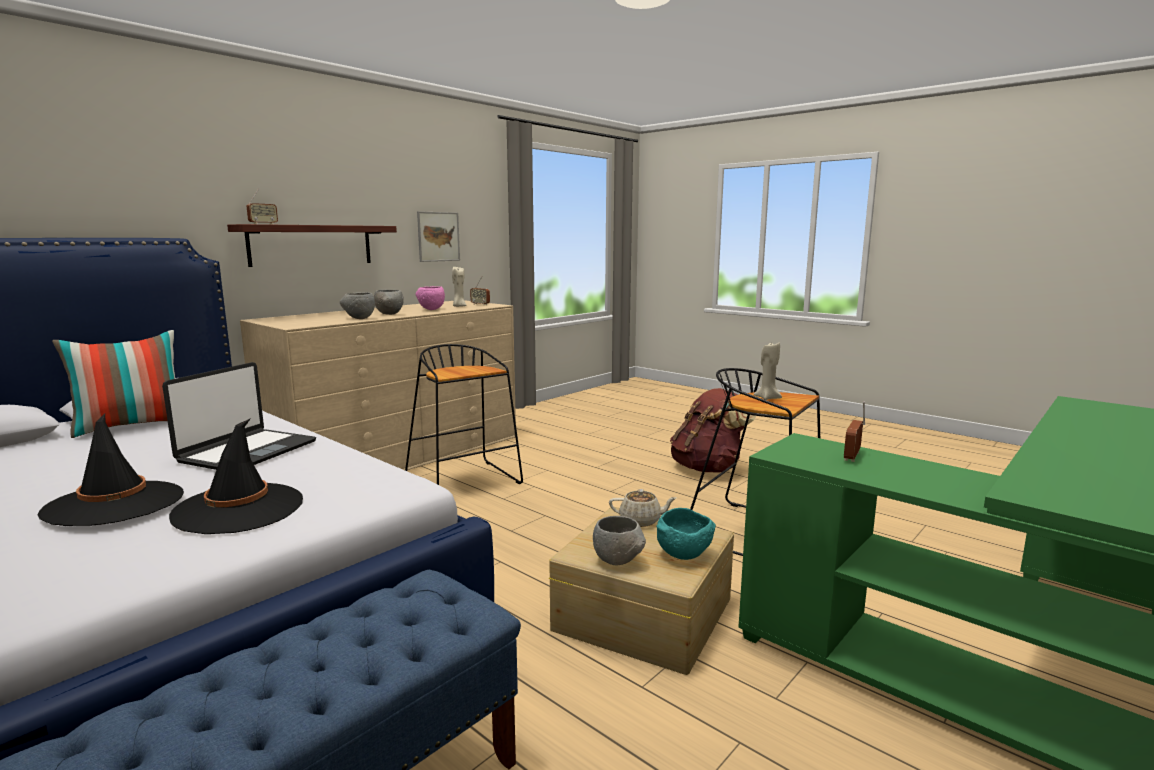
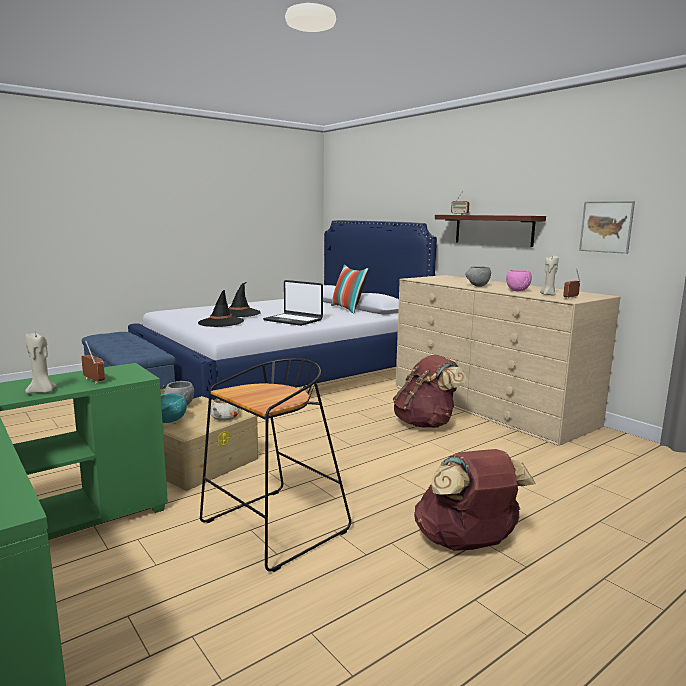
camera: 100 degrees right, 0 degrees up
(359, 318) = (451, 283): grey bowl -> none
(465, 482) = (426, 423): black stool -> brown backpack
(767, 398) = (272, 393): beige candle -> beige candle (42, 392)

